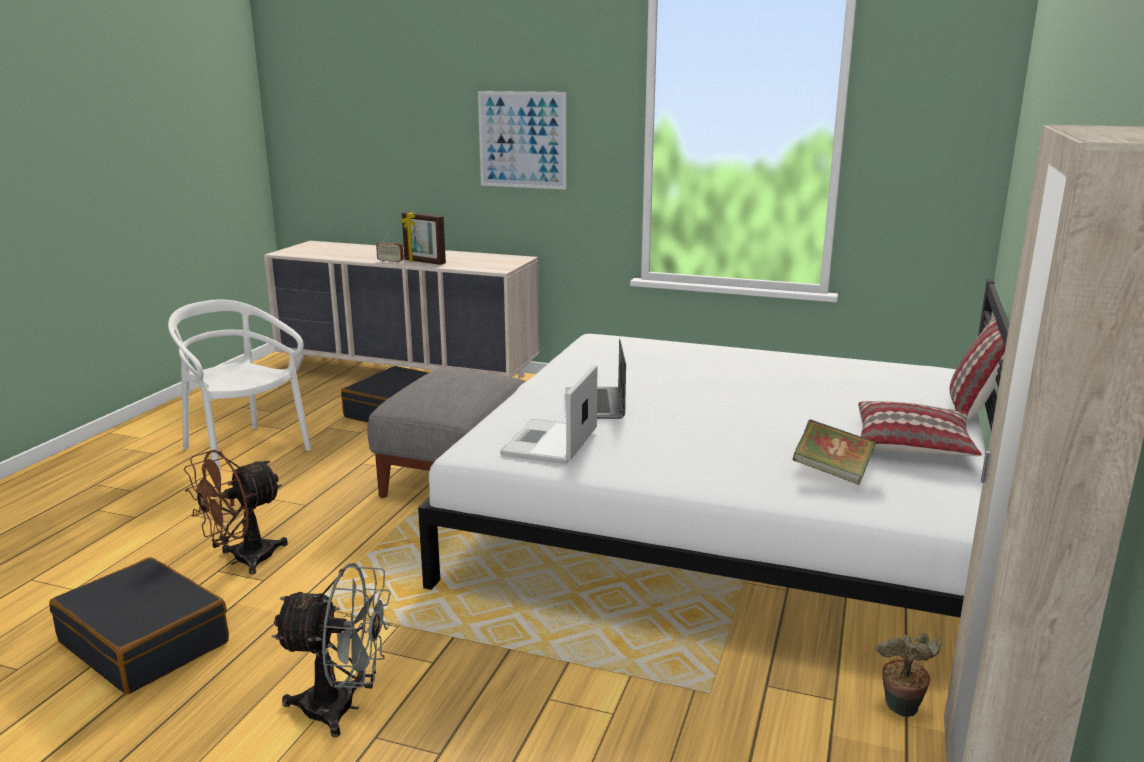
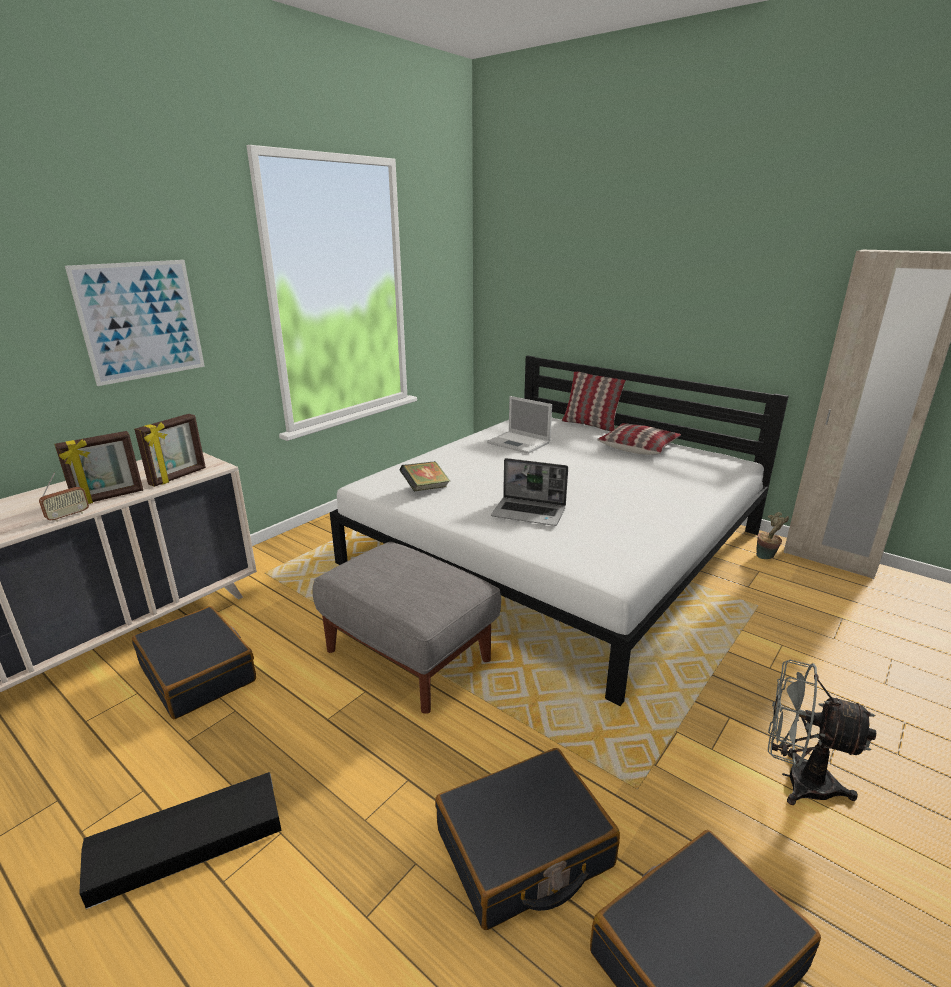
camera: 70 degrees left, 5 degrees up
(243, 452) = (187, 843): white chair -> black storage box
(243, 560) = (524, 849): brown fan -> black suitcase
(343, 708) = (796, 779): grey fan -> grey fan turned 90 degrees counterclockwise
(472, 266) = (178, 477): none -> picture frame
(550, 443) = (604, 542): laptop -> laptop (519, 443)
(832, 472) = (677, 471): book -> book (425, 489)

